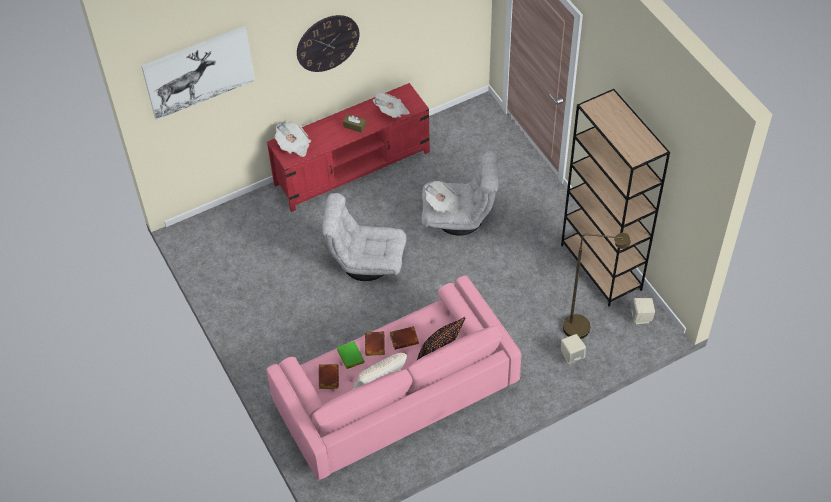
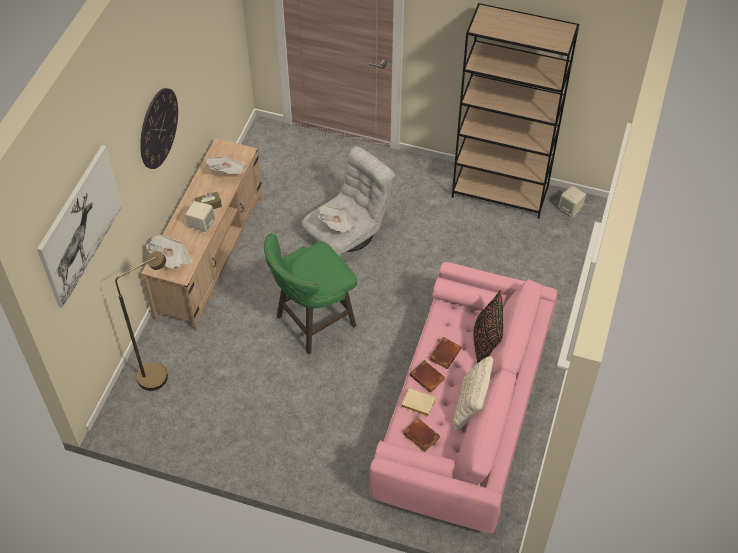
camera: 45 degrees left, 0 degrees up
(349, 356) = (417, 404): green book -> beige book
(353, 168) = (210, 255): red tv stand -> beige tv stand
(367, 261) = (312, 323): grey armchair -> green stool
(572, 355) = (555, 275): beige speaker -> beige speaker (202, 225)
(584, 328) = (540, 247): brown floor lamp -> brown floor lamp (159, 372)

